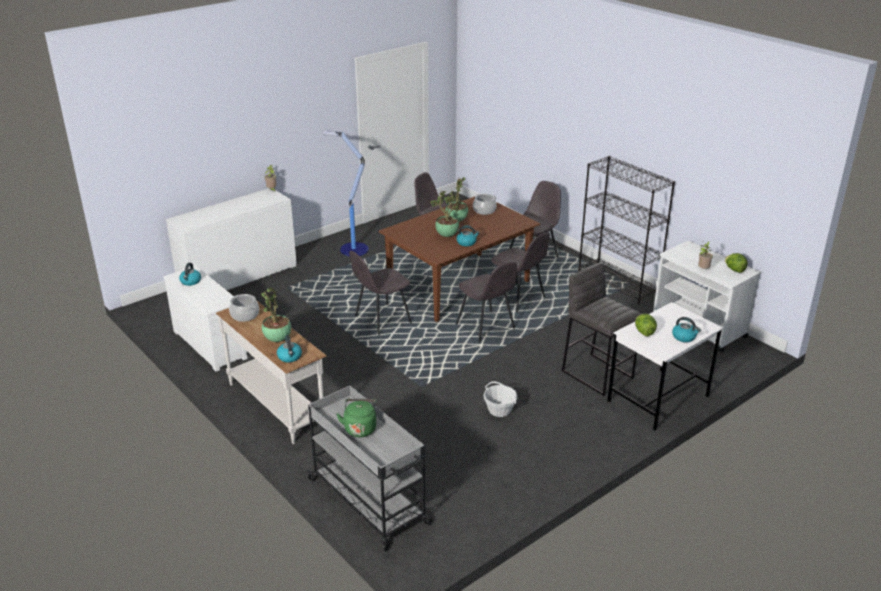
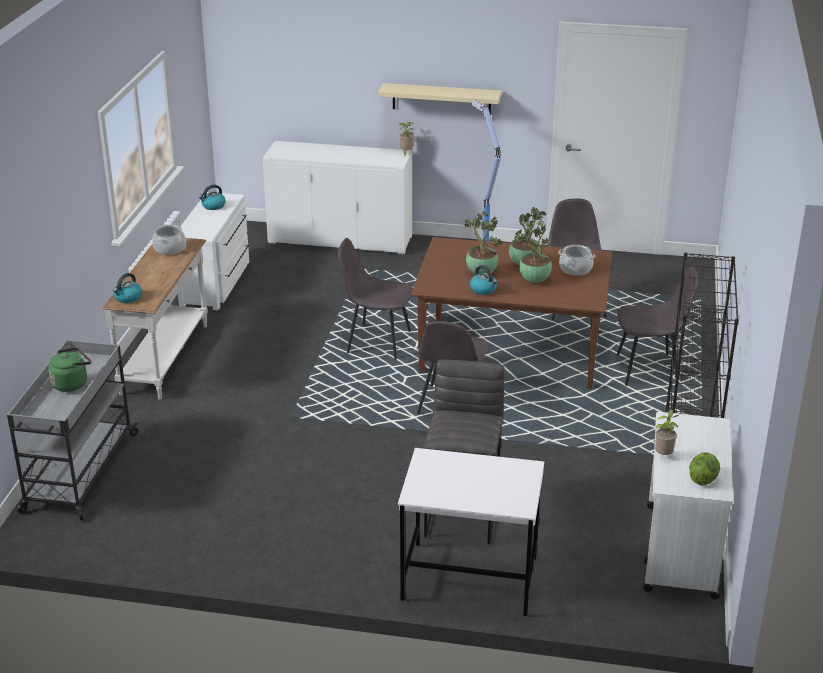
camera: 50 degrees right, 0 degrees up
(277, 340) = (148, 280): potted plant -> potted plant (533, 281)
(286, 140) = (441, 99): none -> beige shelf
(499, 410) = (309, 480): basket -> none
(518, 298) = (543, 398): grey chair -> none
(644, 332) = (442, 467): lettuce -> none
(684, 337) = (470, 498): kettle -> none

